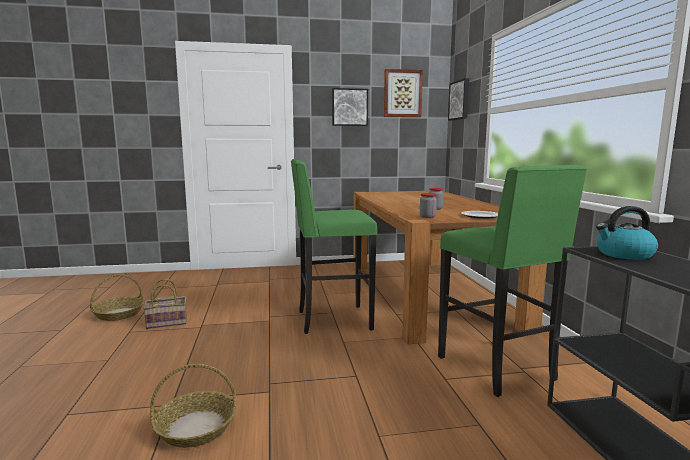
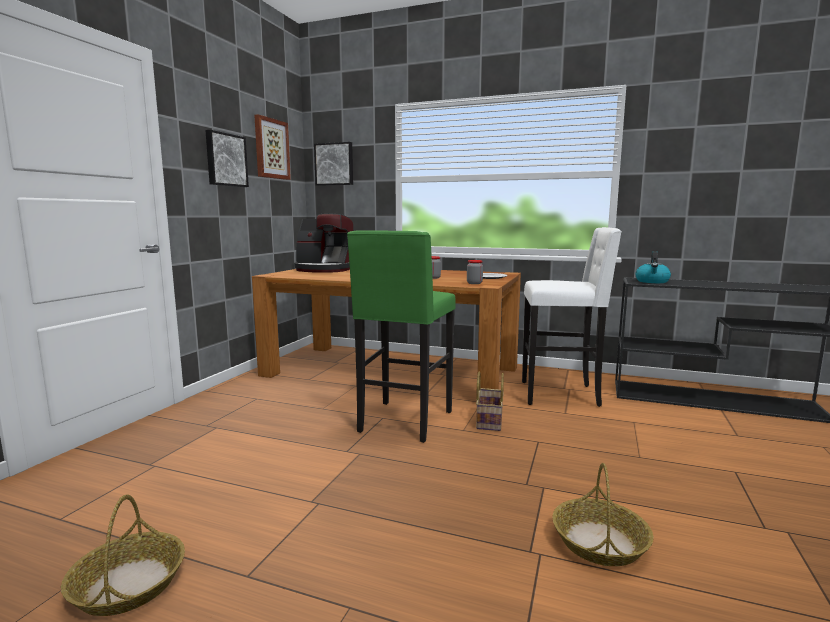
camera: 60 degrees left, 0 degrees up
(168, 322) = (259, 530): basket -> basket (488, 420)
(417, 193) = (324, 269): none -> coffee machine
(498, 369) = (561, 394): green stool -> white stool

